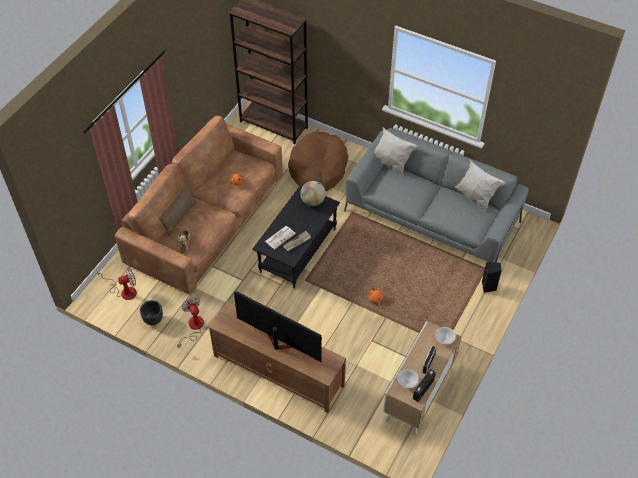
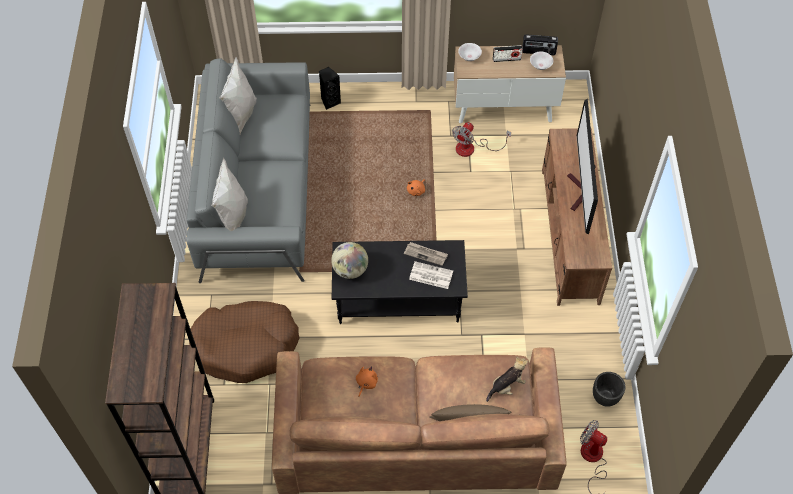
camera: 120 degrees left, 5 degrees up
(193, 327) = (582, 347): fan -> fan (472, 148)

